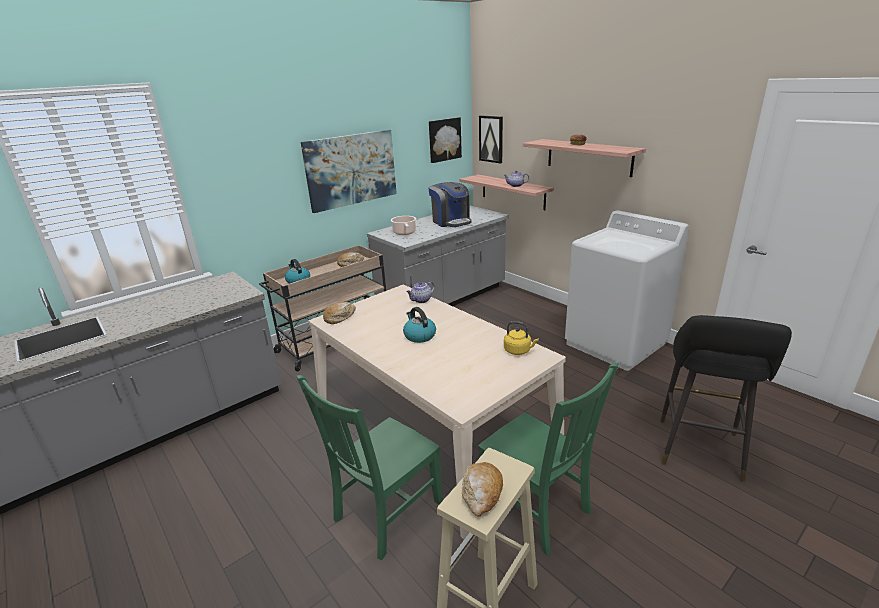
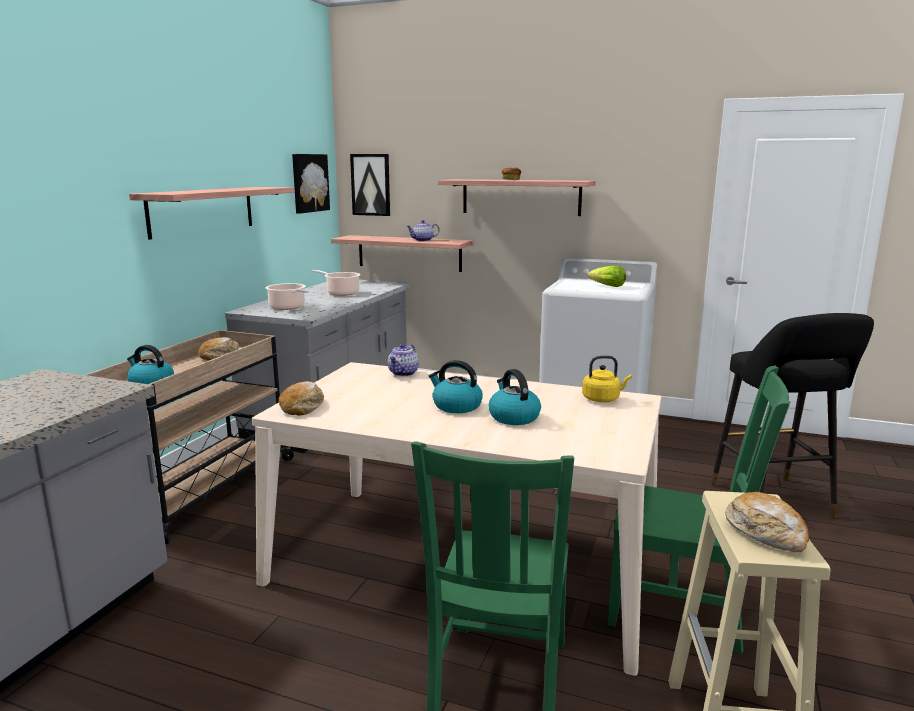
camera: 30 degrees left, 10 degrees down
(351, 169) = (202, 211): picture -> shelf
(441, 353) = (513, 417): none -> kettle
(451, 221) = (341, 293): coffee machine -> cooking pot
(629, 243) = (607, 286): none -> lettuce

